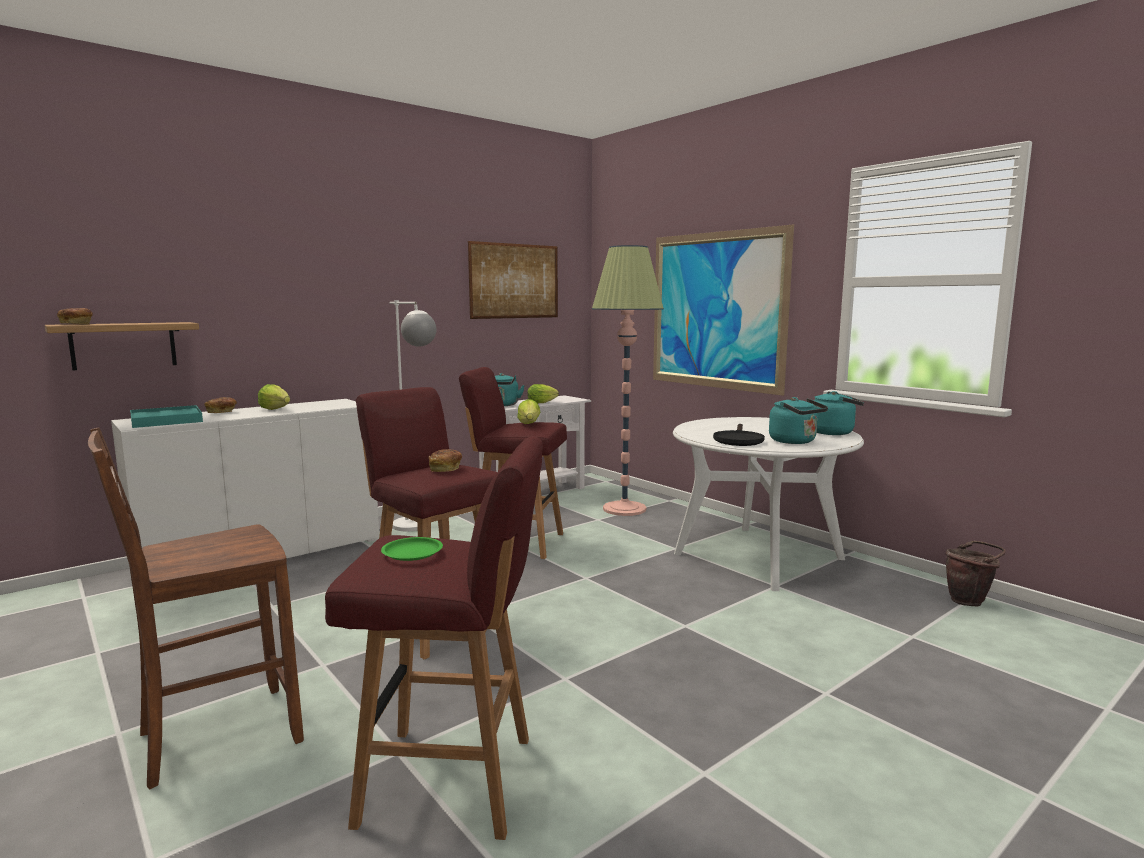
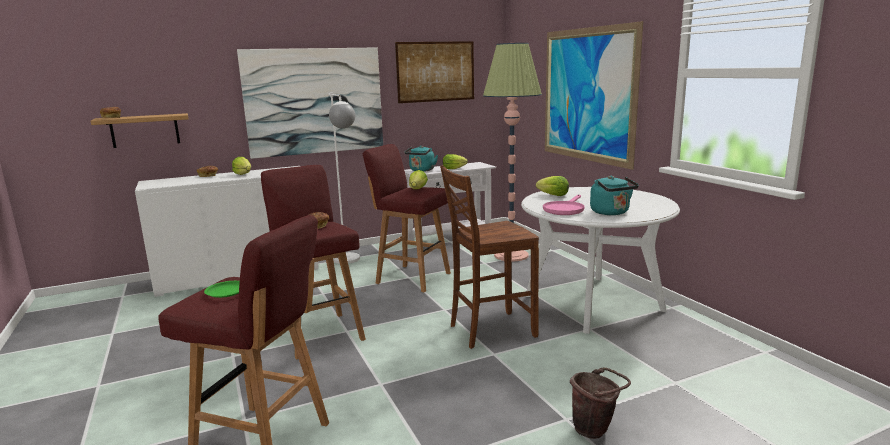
camera: 15 degrees right, 5 degrees up
(166, 420) = (169, 182): turquoise tray -> none
(216, 736) = (147, 395): brown chair -> brown chair (489, 330)
(366, 312) = (314, 101): none -> picture
(705, 426) = (553, 195): none -> lettuce
(738, 440) = (565, 209): black frying pan -> pink frying pan
(834, 432) = (657, 205): turquoise kettle -> none
(969, 601) = (753, 357): brown bucket -> brown bucket (595, 430)

